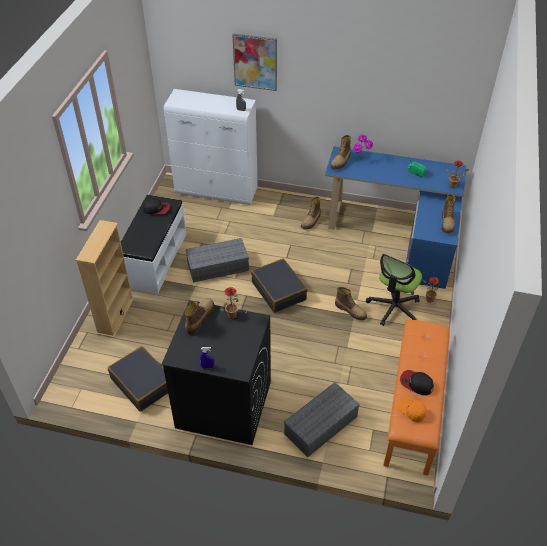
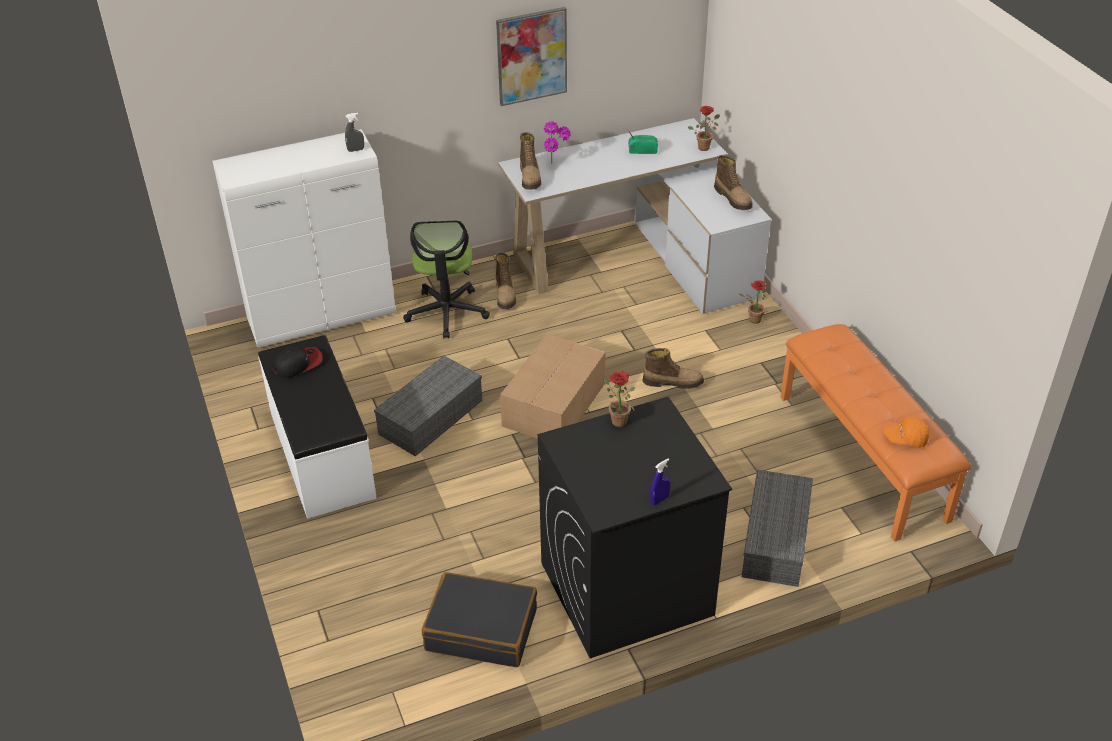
camera: 35 degrees left, 5 degrees down
(115, 316) = (340, 563): beige bookcase -> none
(199, 318) = (579, 448): boot -> none
(255, 62) = (351, 64): picture -> picture (531, 56)
(279, 291) = (552, 405): black suitcase -> cardboard box
(393, 308) = (722, 351): office chair -> office chair (447, 312)
(398, 235) = (639, 260): blue desk -> white desk
(416, 383) = (878, 404): cap -> none

